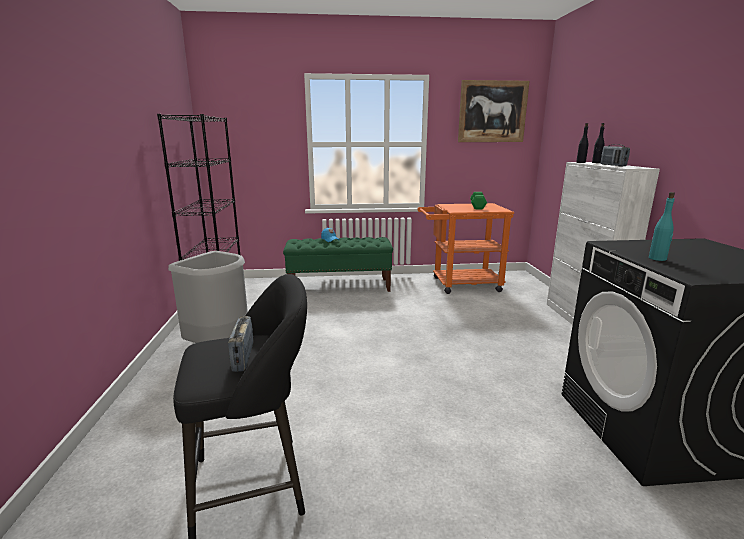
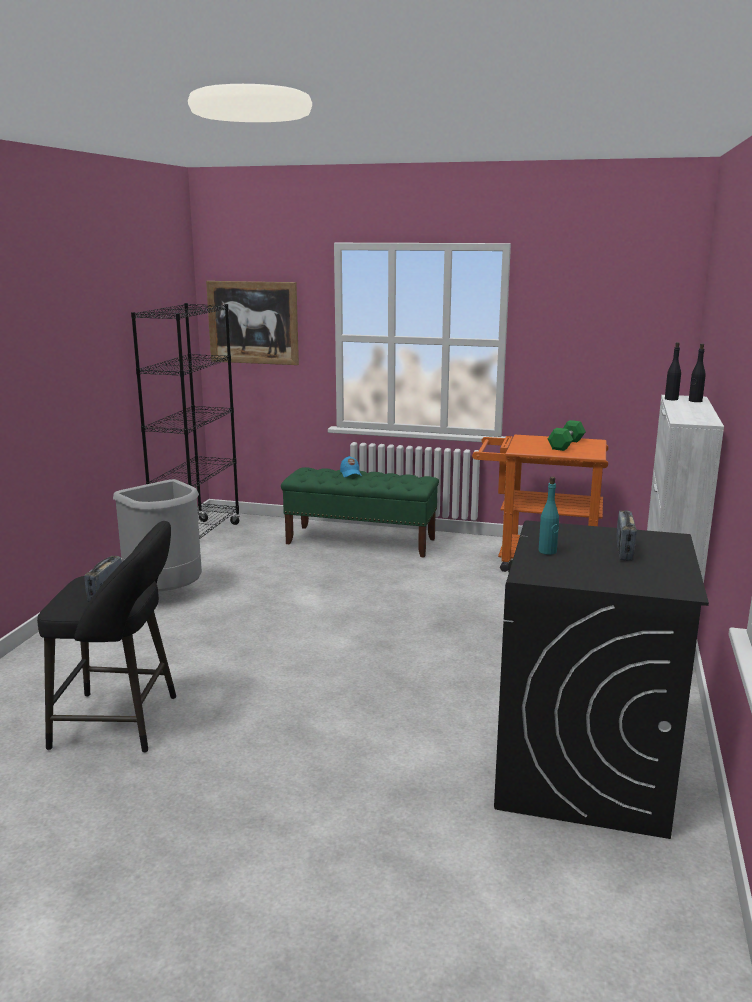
camera: 20 degrees right, 0 degrees up
(492, 112) = (612, 298): picture -> picture (253, 322)
(612, 165) = (685, 412): radio -> radio (624, 551)

